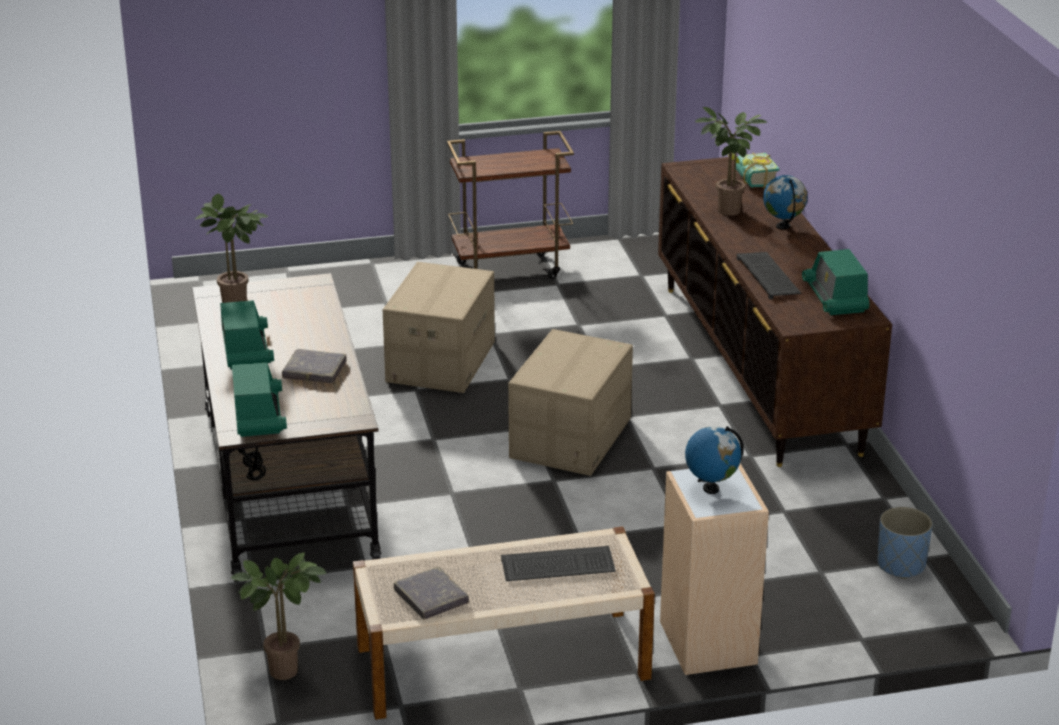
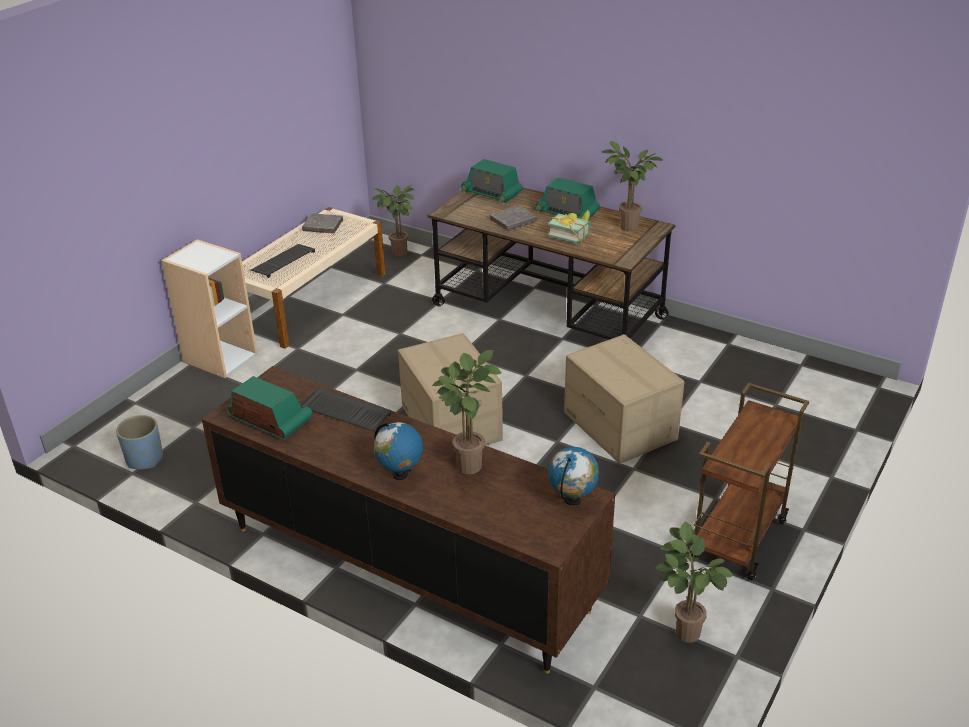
camera: 135 degrees right, 5 degrees up
(629, 258) = (683, 632): none -> potted plant
(711, 488) = (205, 255): globe -> globe (572, 500)
(751, 181) = (505, 520): book -> book (570, 234)

